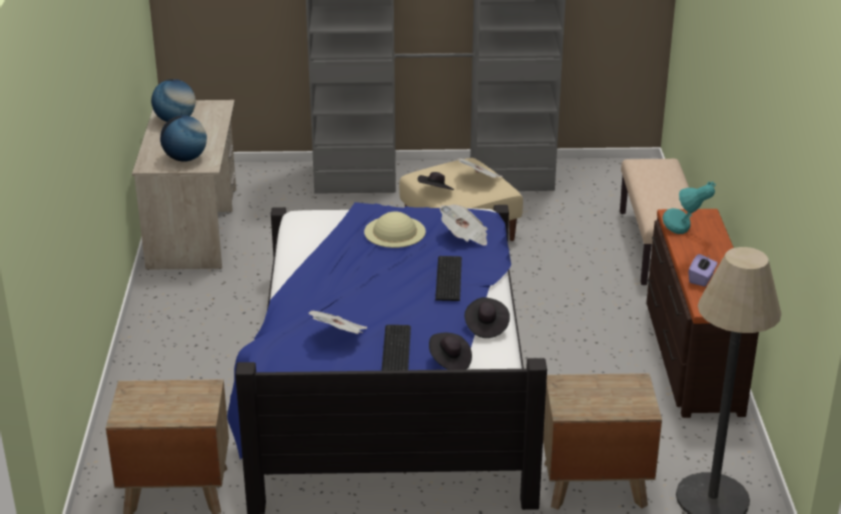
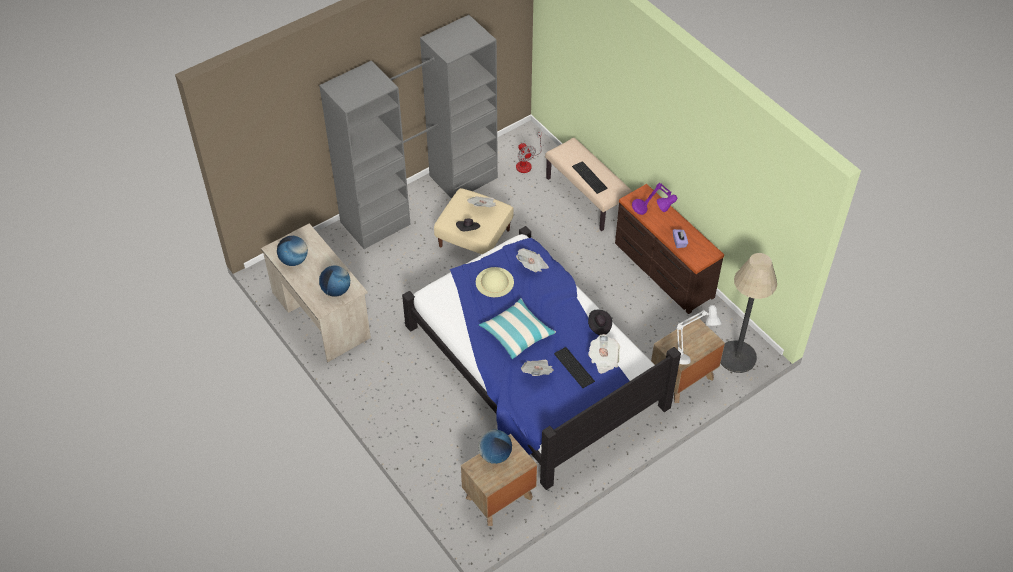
camera: 35 degrees left, 20 degrees up
(174, 391) = (495, 455): none -> globe
(362, 289) = (517, 333): none -> pillow
(447, 279) = (553, 303): keyboard -> keyboard (589, 178)
(449, 361) = (603, 359): black hat -> newspaper
(594, 406) = (691, 351): none -> grey table lamp
(608, 191) = (526, 163): none -> fan
(686, 241) = (652, 217): turquoise table lamp -> purple table lamp

